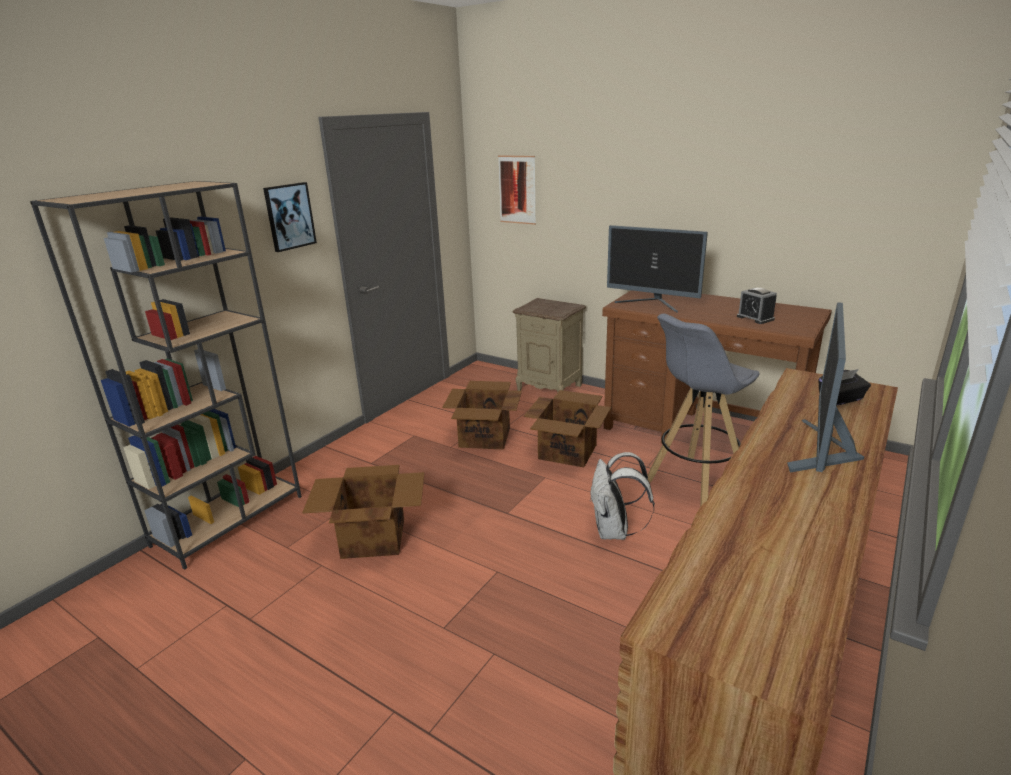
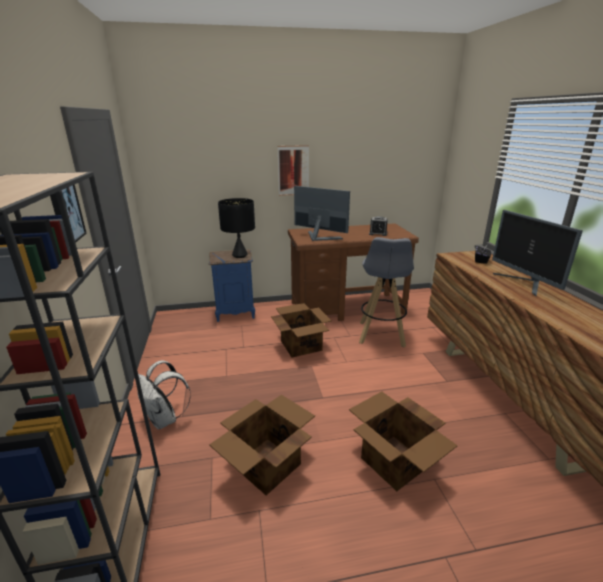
camera: 45 degrees left, 0 degrees up
(484, 438) = (240, 359): cardboard box -> cardboard box (395, 462)
(517, 190) = (183, 173): picture -> picture (293, 170)
(549, 389) = (235, 313): beige nightstand -> blue nightstand
(557, 310) = (240, 256): none -> black table lamp
(614, 531) = (385, 376): white backpack -> white backpack (165, 419)
(652, 304) = (319, 237): monitor -> monitor turned 135 degrees counterclockwise

